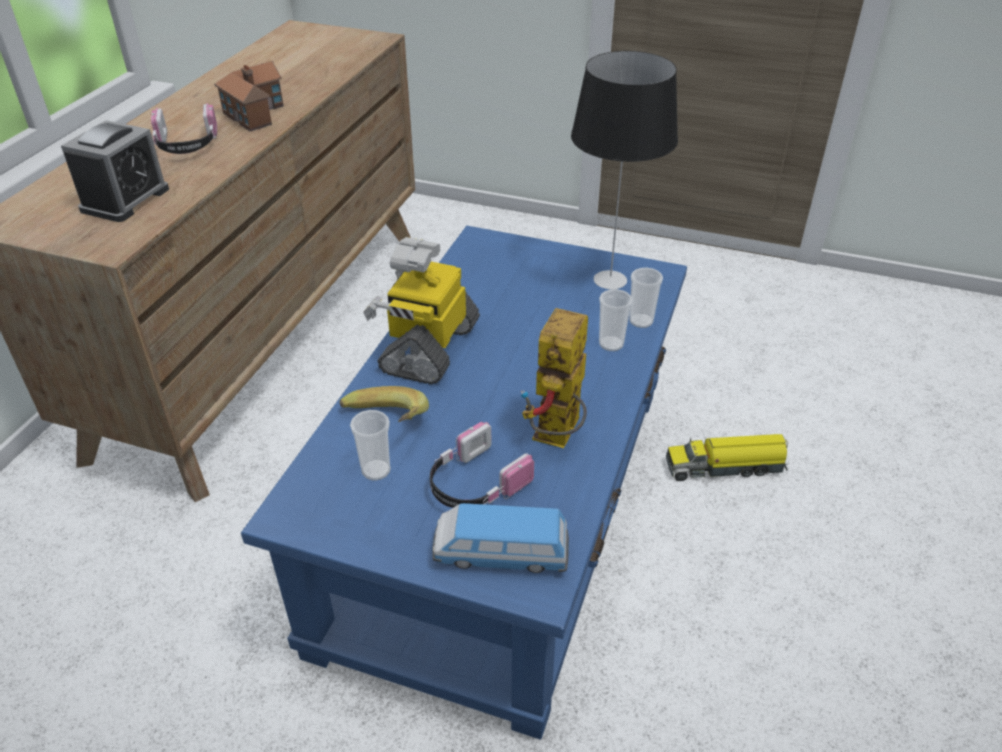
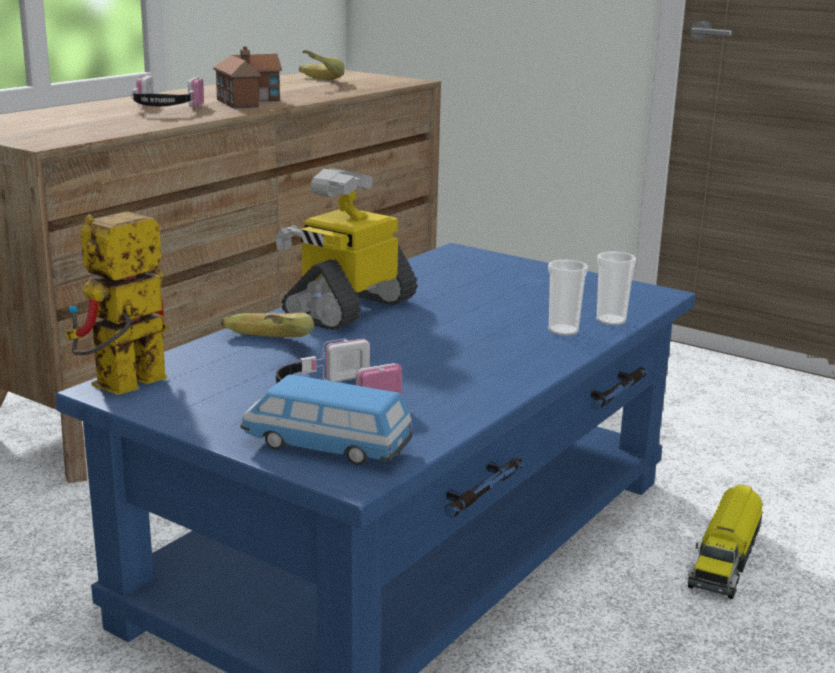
camera: 15 degrees right, 20 degrees down
(125, 200) = (79, 126): alarm clock -> none
(291, 56) = (313, 82): none -> banana
(376, 470) = (229, 375): cup -> none
(557, 438) = (452, 382): toy robot -> toy robot (121, 388)
(611, 280) = (594, 291): table lamp -> none
(726, 466) = (725, 558): toy truck -> toy truck turned 75 degrees counterclockwise

